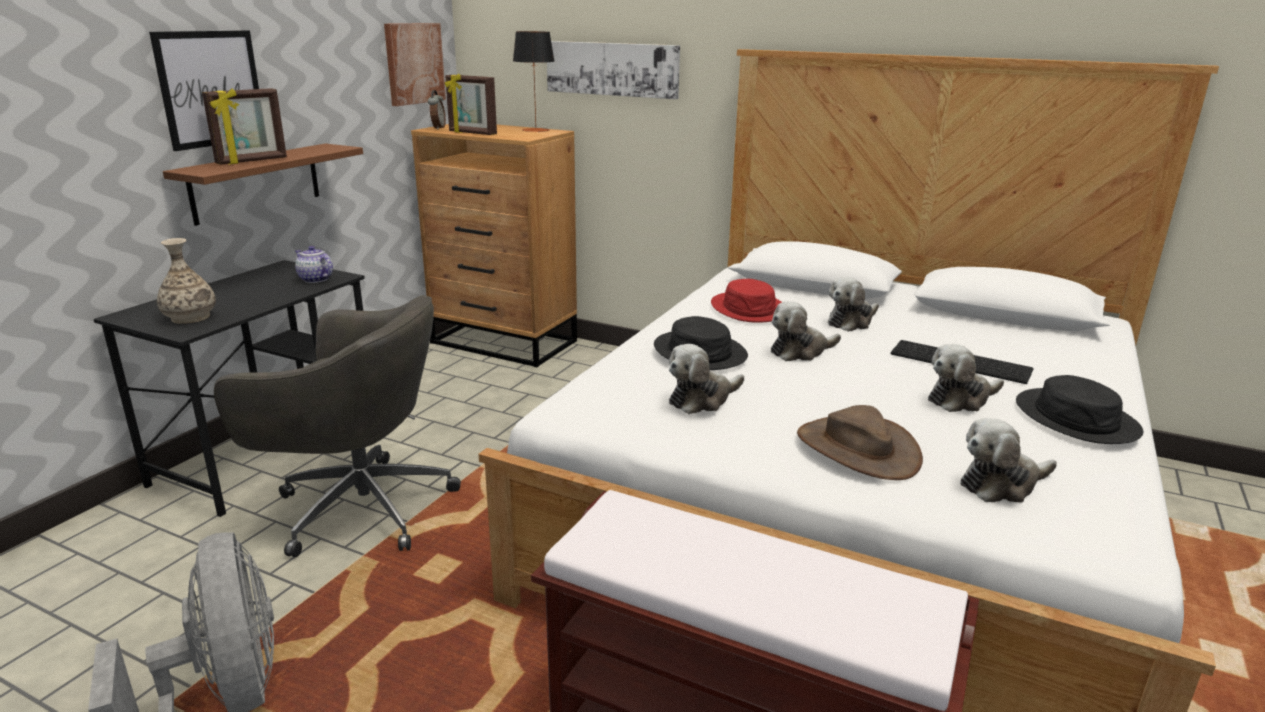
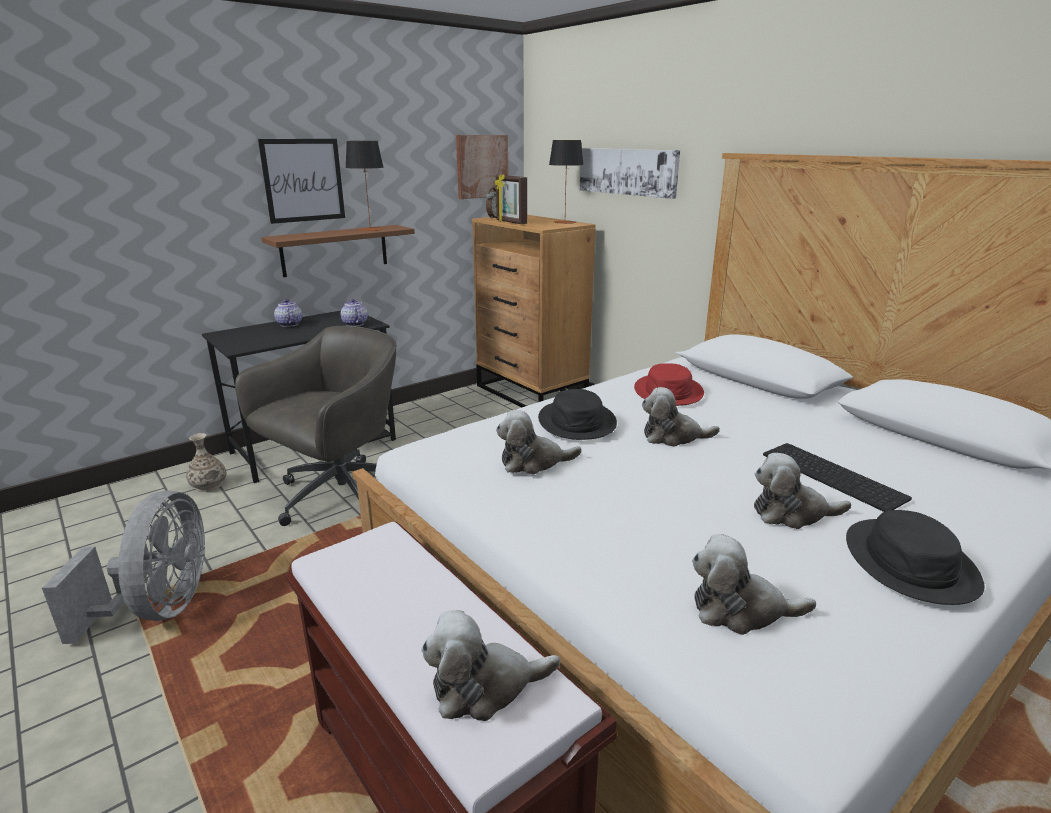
camera: 25 degrees right, 0 degrees up
(190, 317) = (252, 340): vase -> vase (208, 485)
(218, 290) = (289, 324): none -> teapot
(252, 161) = (324, 234): picture frame -> none
(305, 152) = (370, 229): none -> table lamp
(359, 507) = (339, 497): grey office chair -> grey office chair turned 90 degrees counterclockwise
(851, 322) = (757, 418): plush toy -> plush toy (485, 687)
(857, 449) = (627, 537): brown hat -> none

